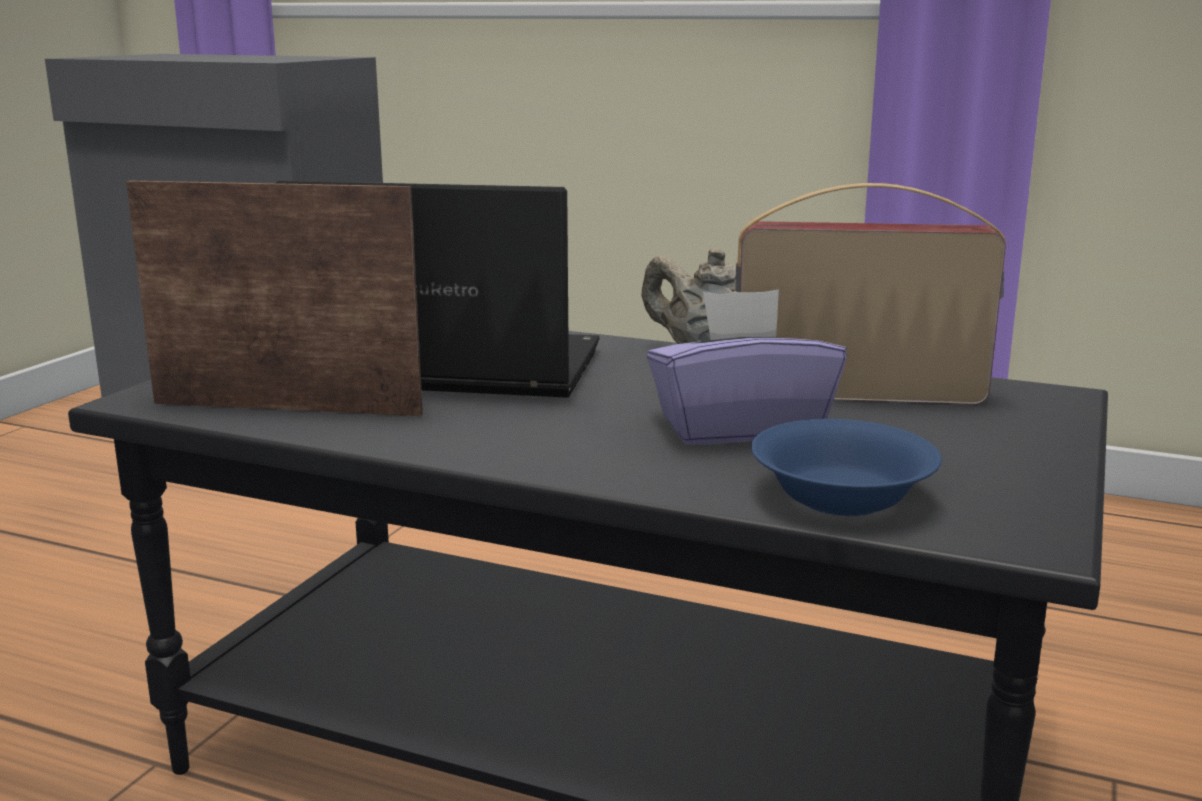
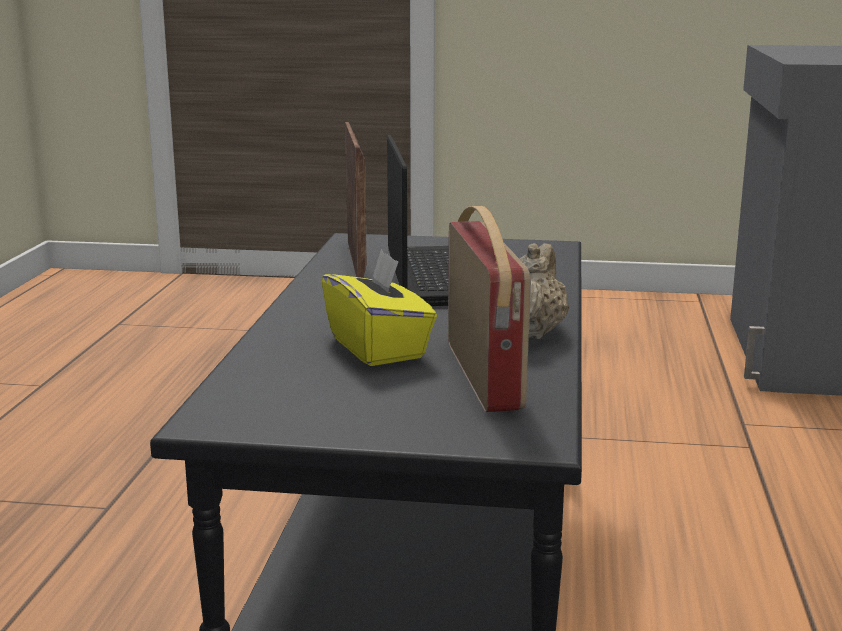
camera: 75 degrees right, 0 degrees up
(740, 428) = (378, 348): purple tissue box -> yellow tissue box
(843, 498) = (260, 376): blue bowl -> none

